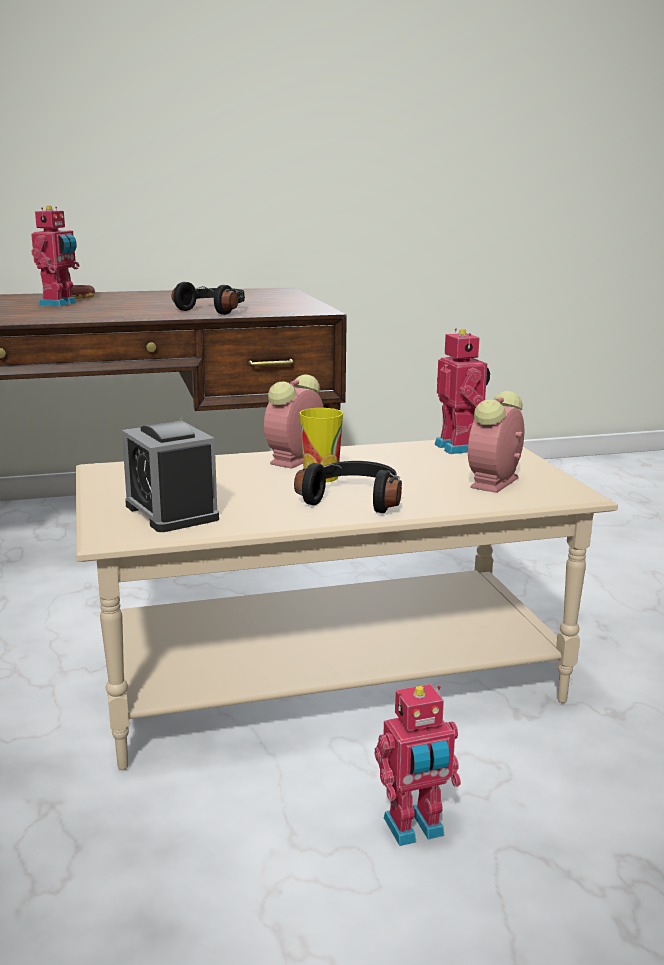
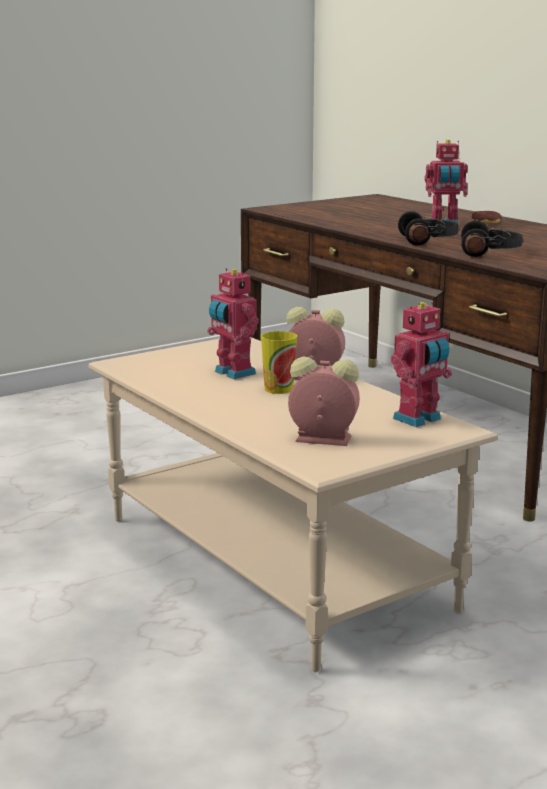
camera: 70 degrees right, 0 degrees up
(171, 512) = (166, 367): alarm clock -> none
(354, 499) = (234, 403): black headphones -> black headphones (428, 240)
(415, 829) = (98, 624): toy robot -> toy robot (233, 373)

